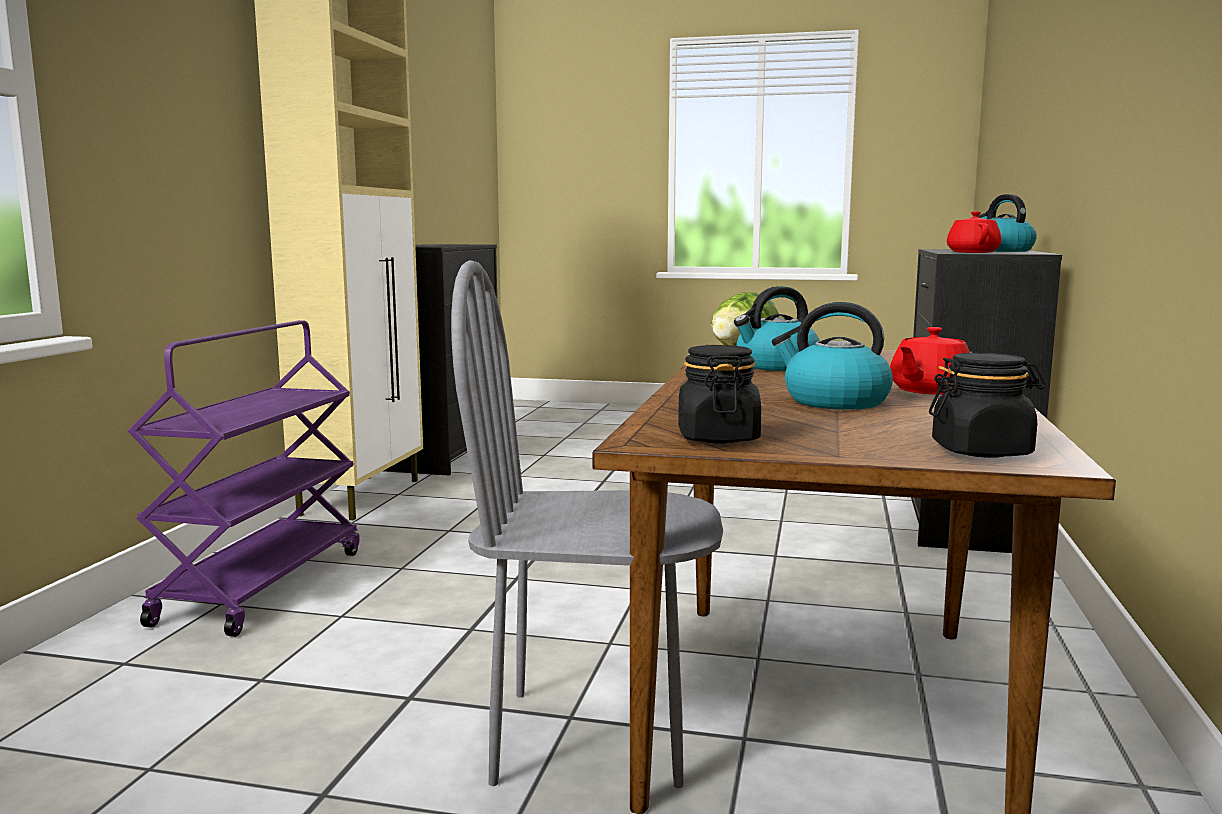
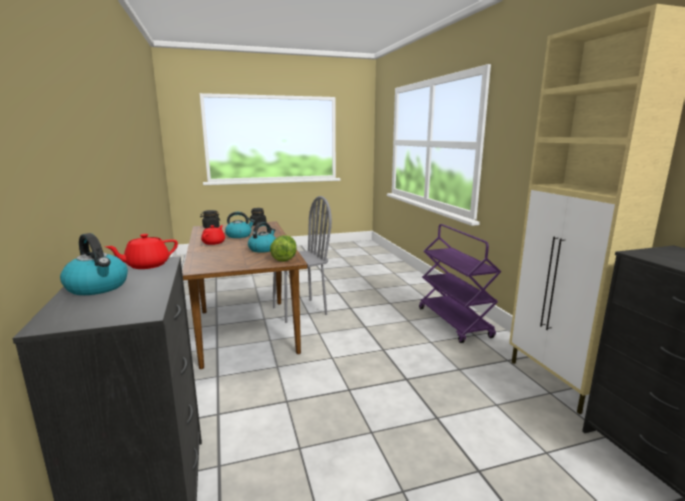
camera: 150 degrees right, 5 degrees up
(972, 252) = (146, 265): red teapot -> red teapot turned 75 degrees clockwise

